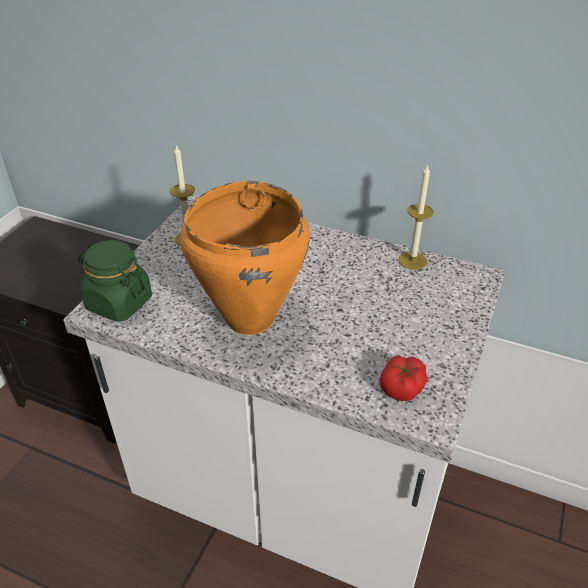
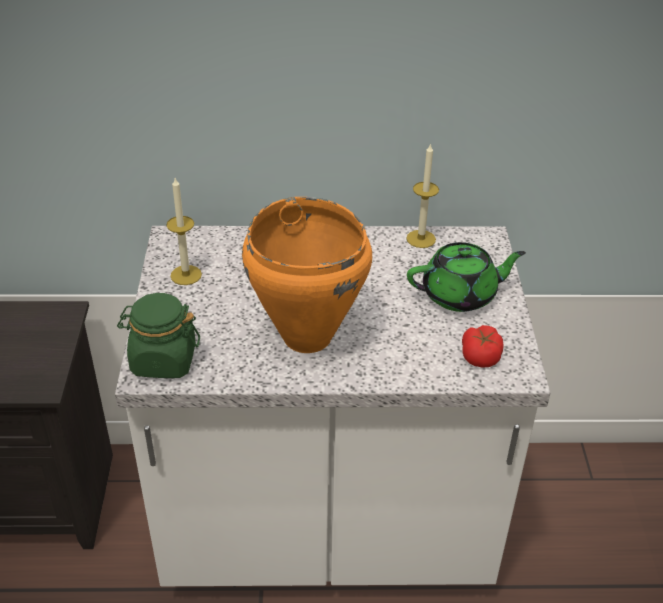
camera: 25 degrees left, 0 degrees up
(418, 322) = (460, 295): none -> green teapot

